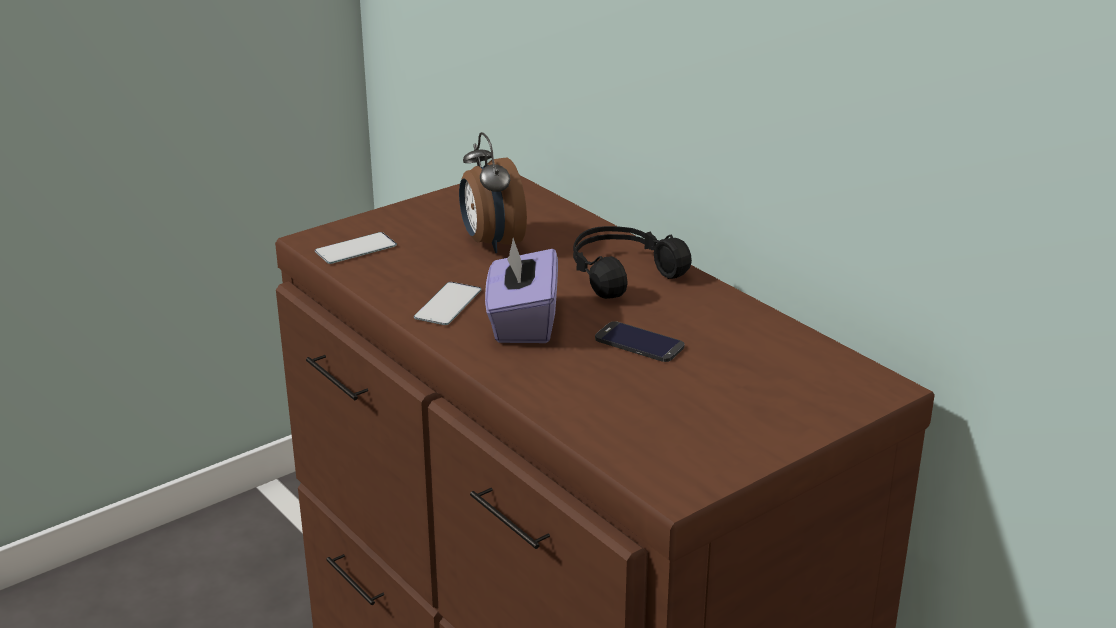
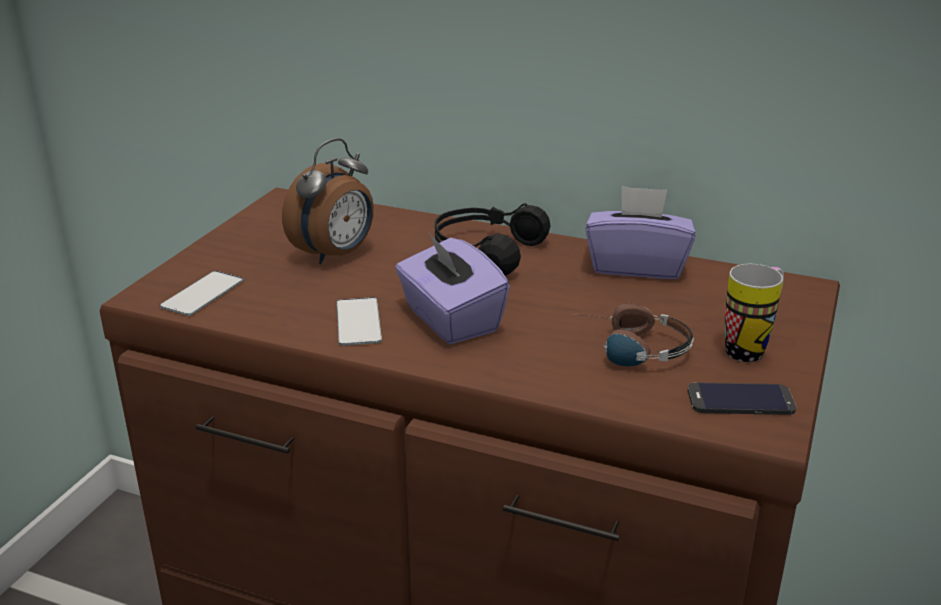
camera: 30 degrees left, 0 degrees up
(491, 243) = (335, 255): alarm clock -> alarm clock turned 90 degrees counterclockwise
(639, 342) = (574, 307): phone -> phone (740, 400)
(641, 390) = (628, 349): none -> headphones
(745, 322) = (636, 266): none -> purple tissue box
(754, 422) = (751, 348): none -> mug

